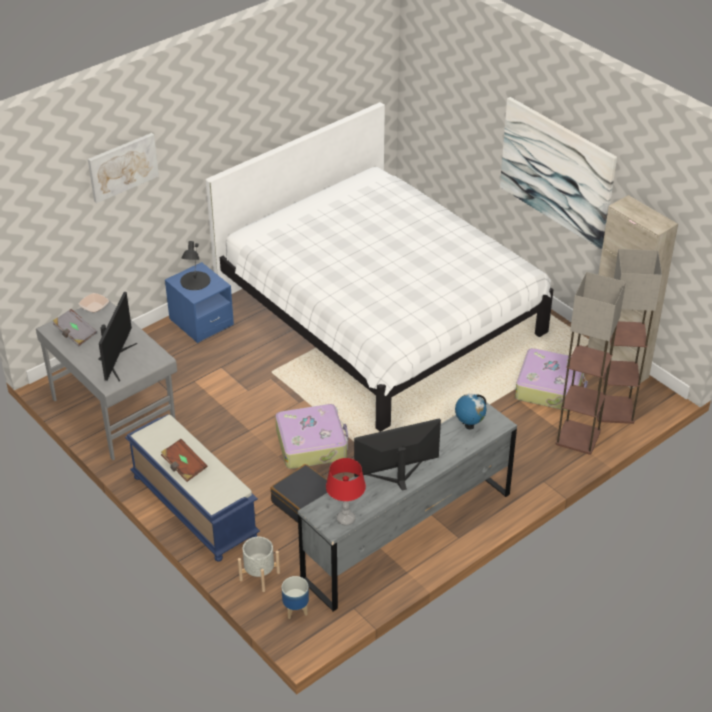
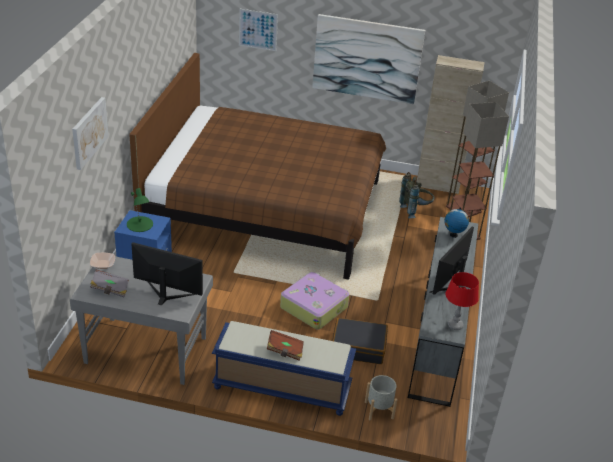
camera: 40 degrees left, 5 degrees down
(116, 360) = (166, 294): monitor -> monitor turned 45 degrees counterclockwise
(195, 281) = (139, 224): black table lamp -> green table lamp
(296, 609) = (426, 418): planter -> none
(379, 315) = (266, 208): white bed -> brown bed
(452, 95) = (258, 30): none -> picture
(550, 387) = (415, 211): suitcase -> grey backpack

